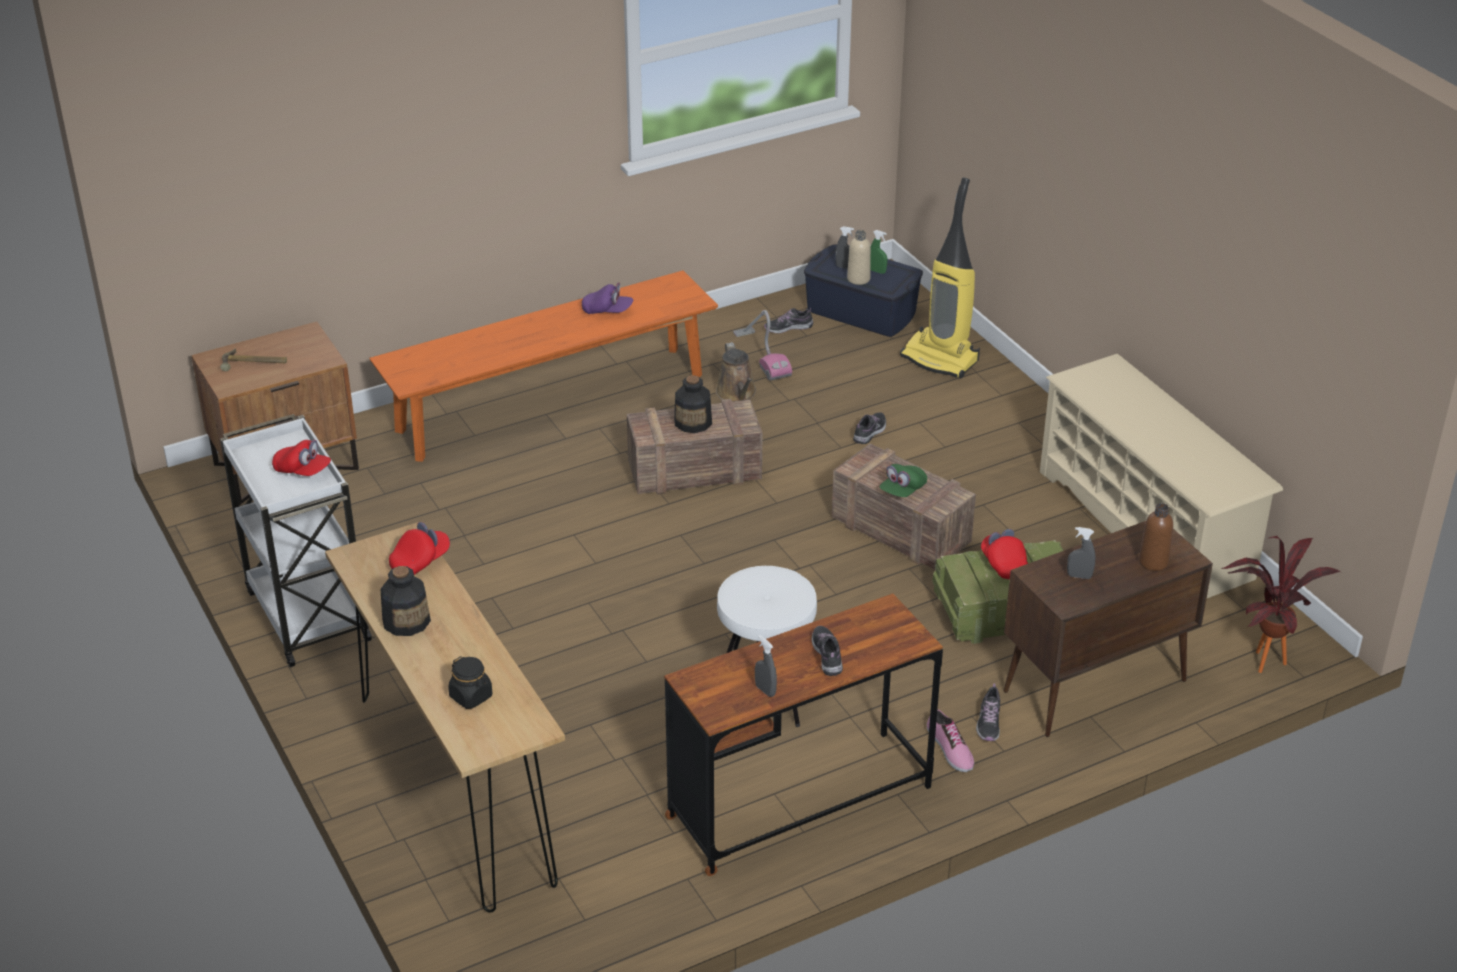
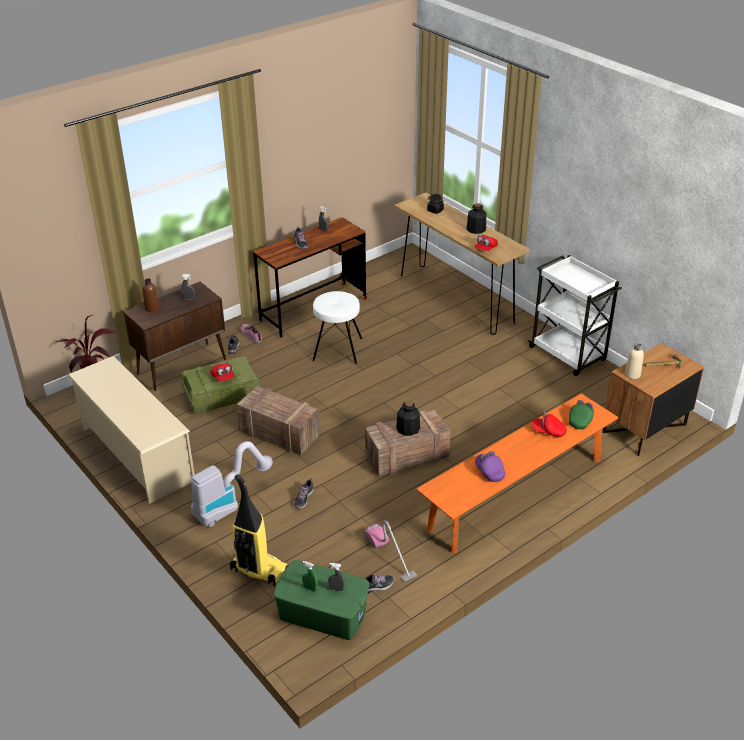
camera: 170 degrees right, 0 degrees up
(302, 470) = (569, 280): red cap -> red cap (548, 431)
(607, 311) = (489, 472): purple cap -> purple cap turned 60 degrees clockwise
(737, 394) = (397, 518): brown watering can -> none
(858, 279) = (324, 577): beige bottle -> beige bottle (632, 374)
(861, 311) = (323, 612): blue storage box -> green storage box
(902, 490) = (277, 401): green cap -> green cap (580, 420)
(985, 437) = (228, 504): none -> vacuum cleaner

